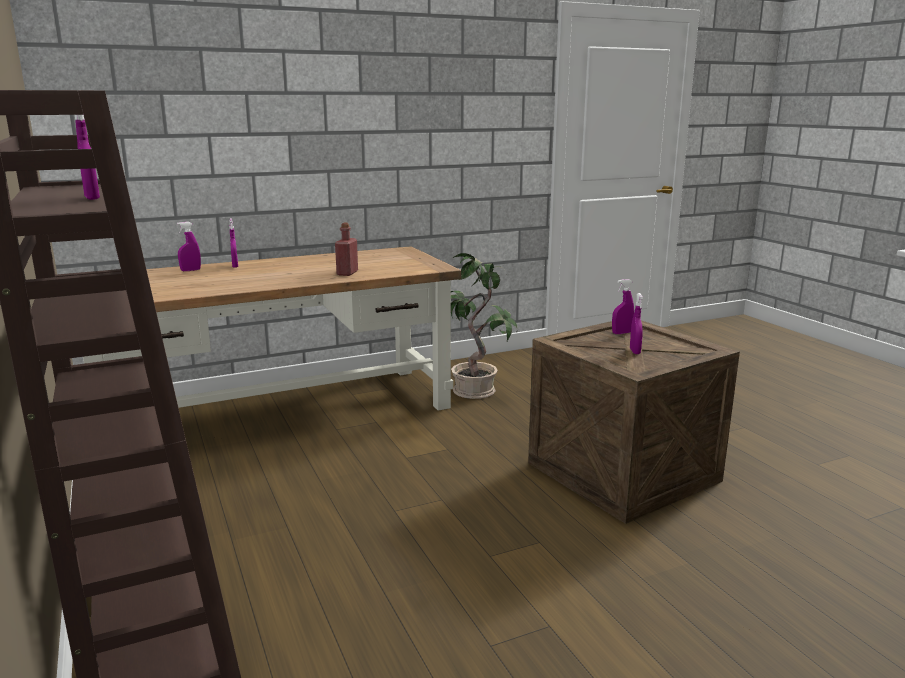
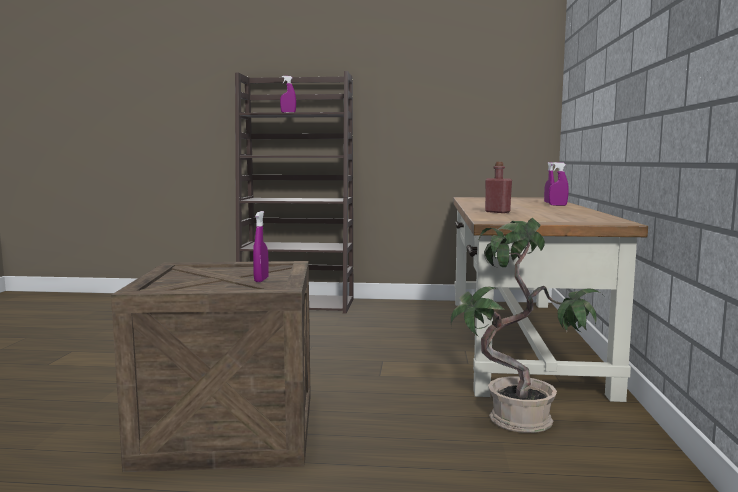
camera: 120 degrees right, 10 degrees down
(635, 351) = (210, 273): purple spray bottle -> none

